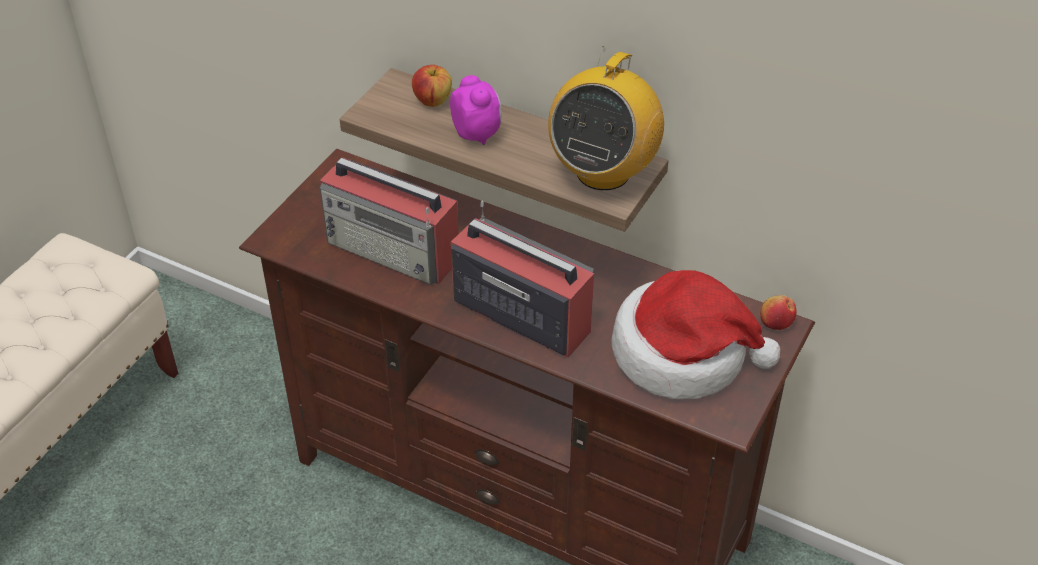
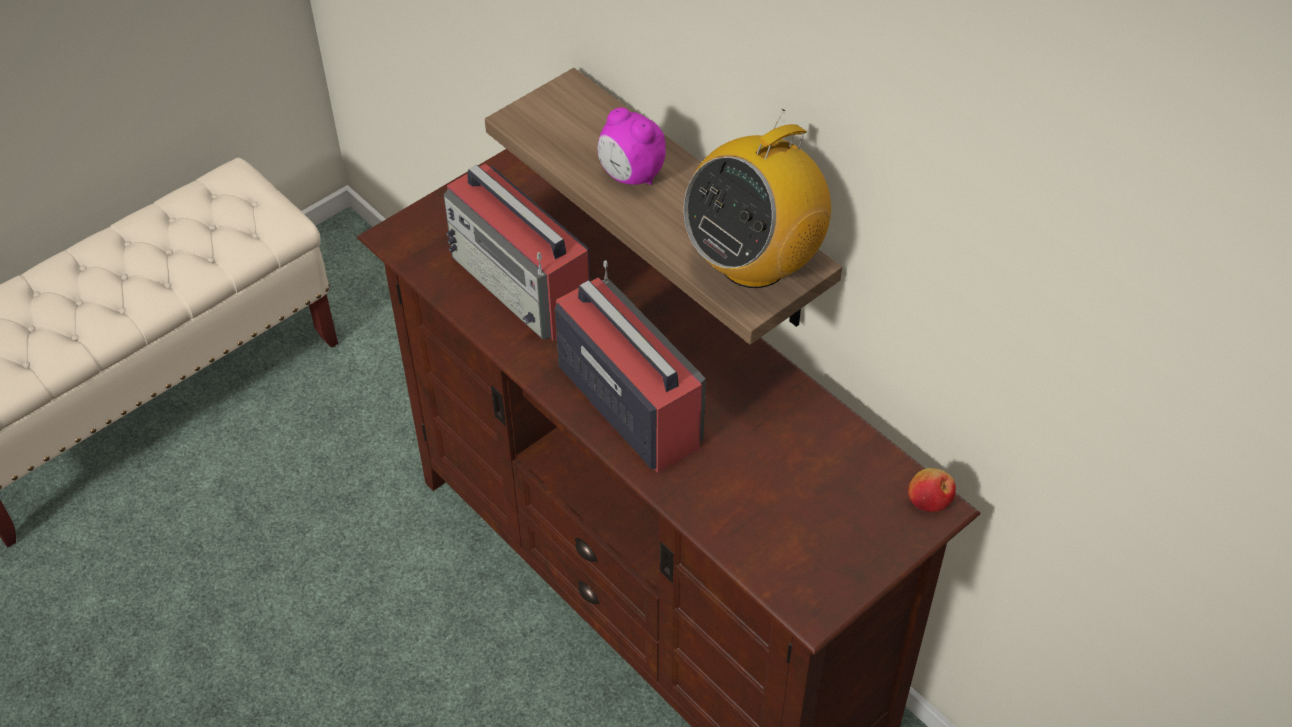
camera: 20 degrees right, 5 degrees up
(432, 100) = (600, 121): apple -> none
(477, 133) = (630, 176): alarm clock -> alarm clock turned 135 degrees clockwise
(683, 354) = (796, 508): hat -> none

